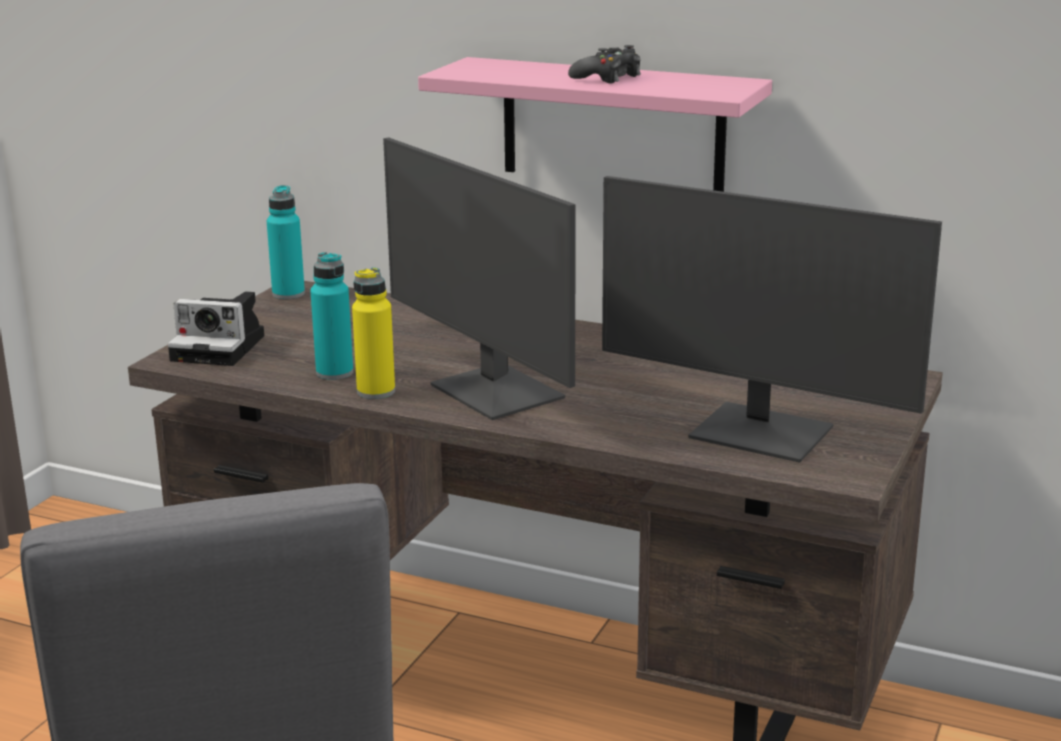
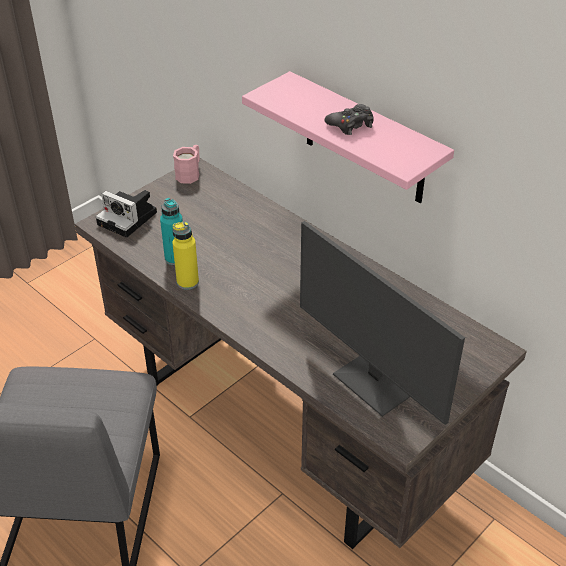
camera: 20 degrees right, 20 degrees up
(288, 294) = (190, 173): turquoise bottle -> pink mug
(494, 392) = (250, 300): monitor -> none

